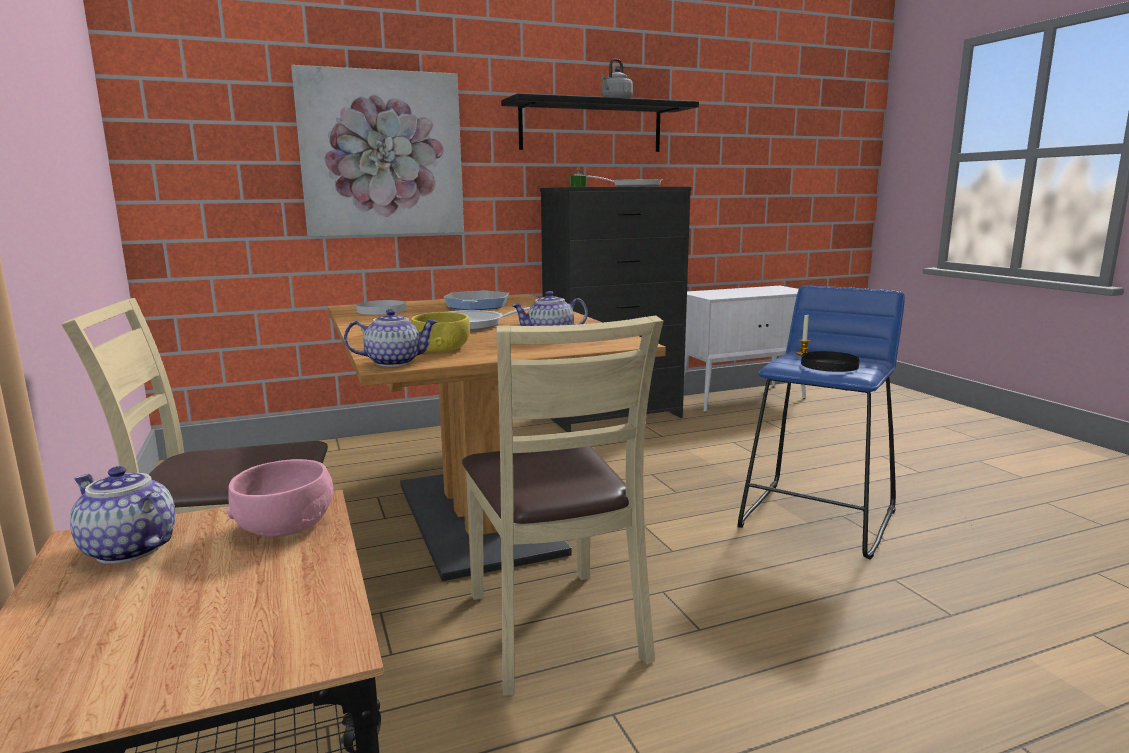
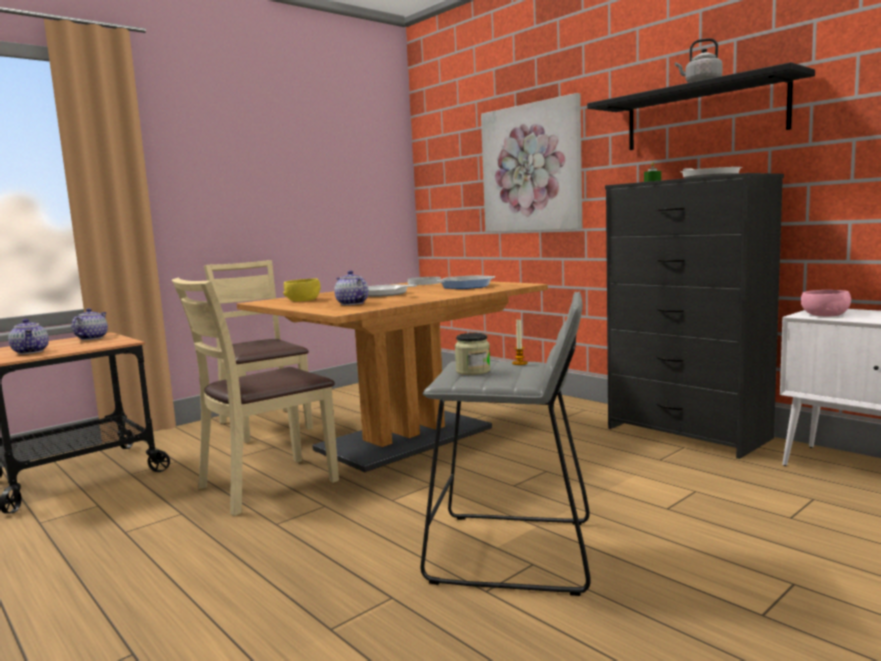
camera: 70 degrees right, 5 degrees down
(285, 525) = (106, 343): pink bowl -> pink bowl (825, 315)
(394, 362) = (264, 301): teapot -> teapot (31, 352)
(818, 518) = (512, 552): blue stool -> grey stool
(829, 365) = (473, 371): black plate -> jar

